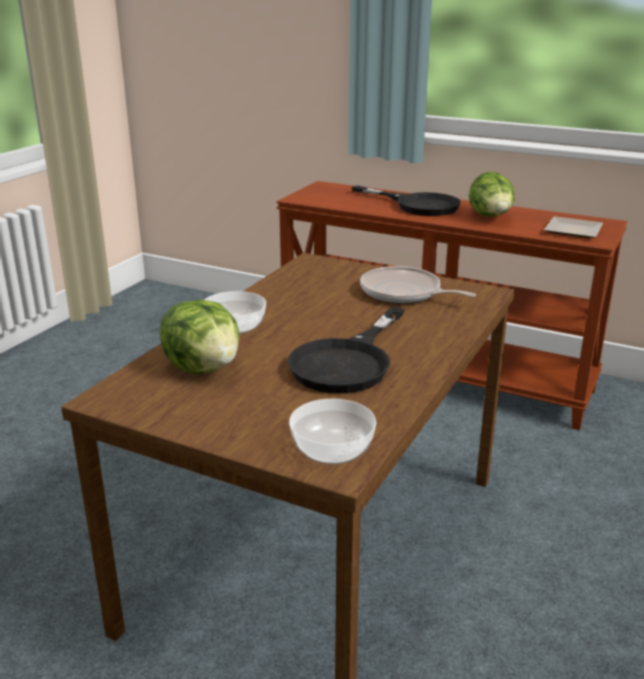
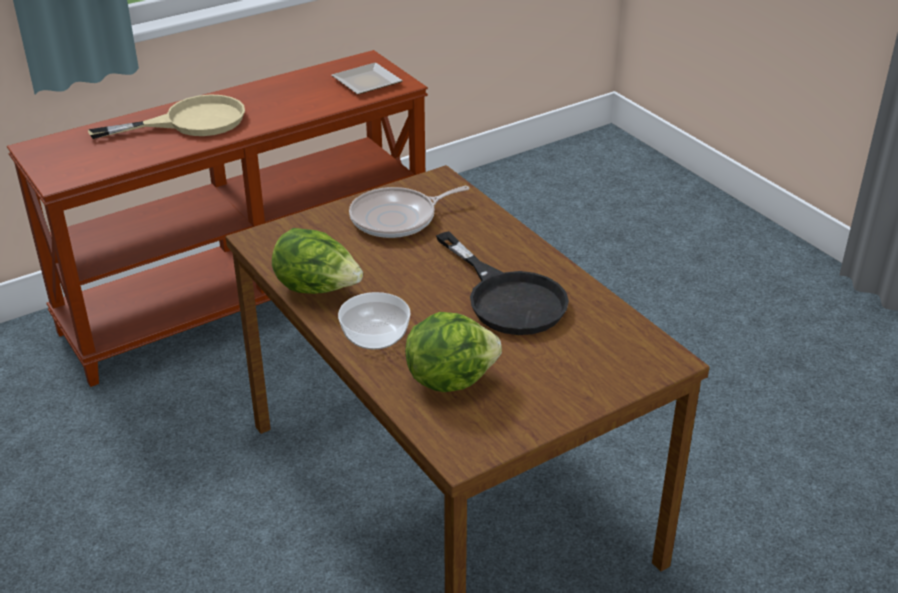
camera: 60 degrees left, 10 degrees up
(331, 448) = (640, 354): bowl -> none
(417, 205) = (190, 122): black frying pan -> beige frying pan
(491, 217) = (282, 102): lettuce -> lettuce (318, 289)

